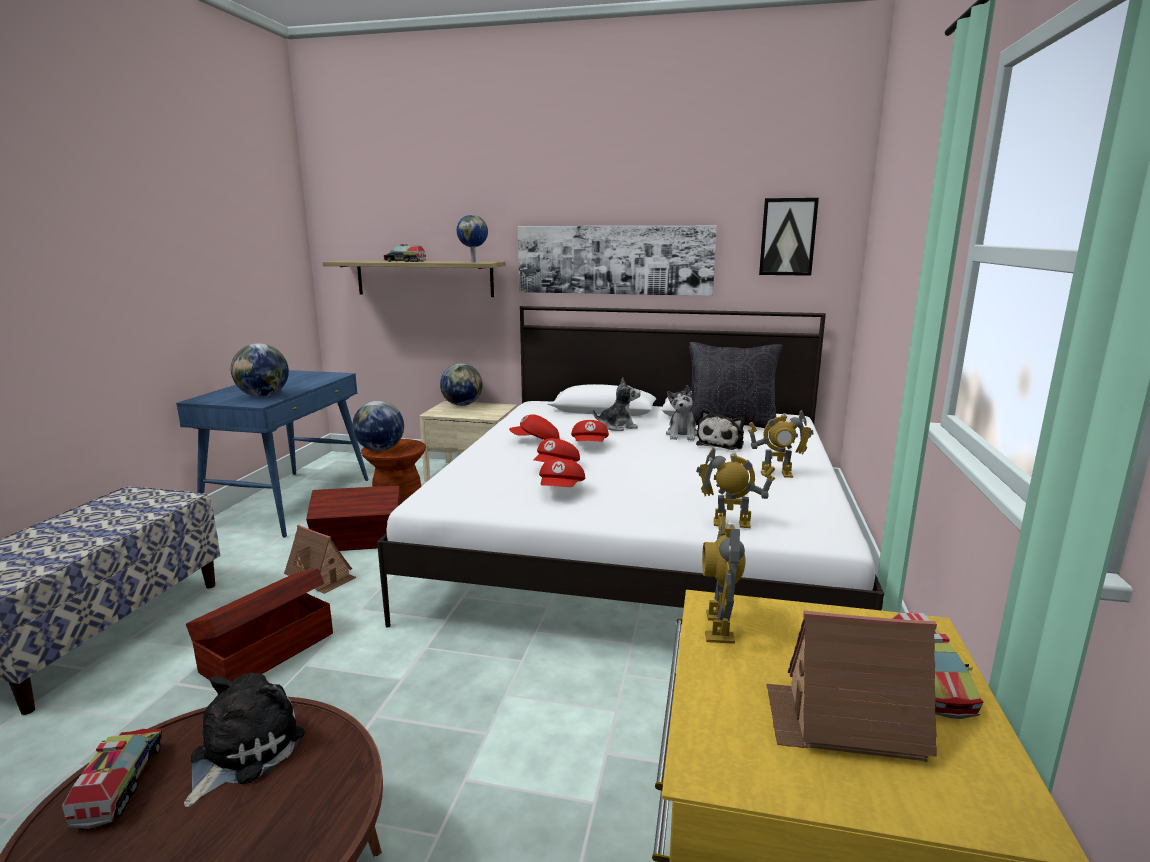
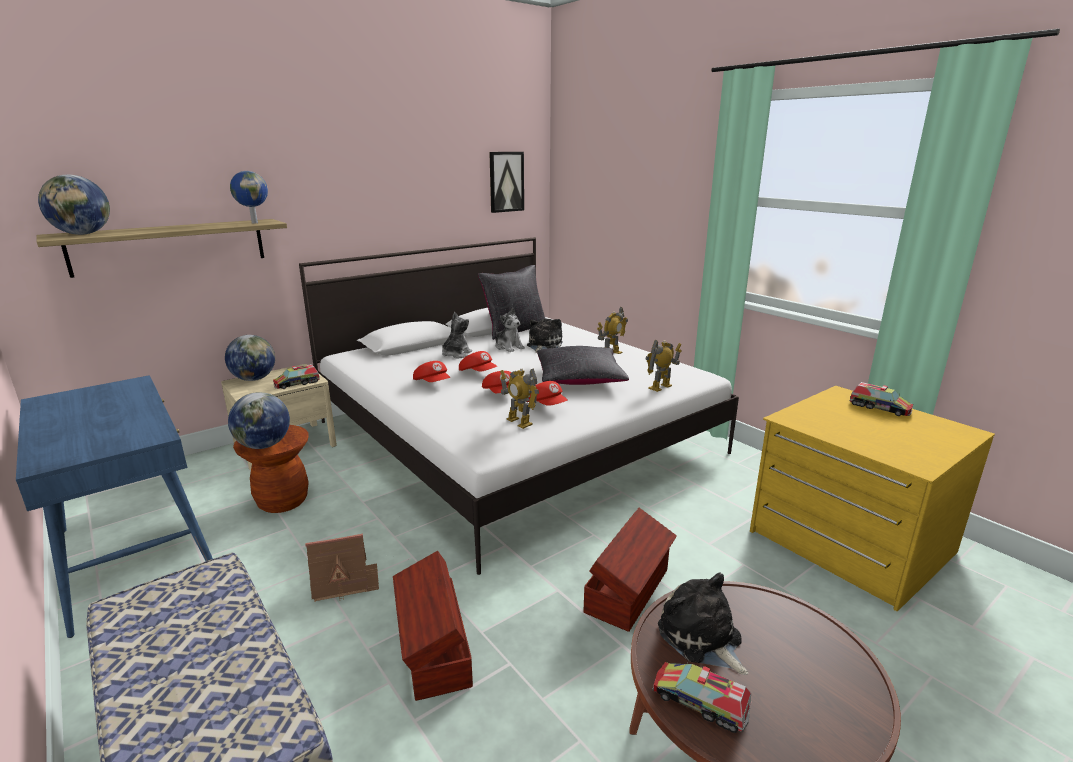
camera: 50 degrees left, 5 degrees up
(263, 396) = (127, 429): globe -> globe (83, 234)
(360, 542) = (312, 541): brown storage box -> brown storage box (629, 590)
(405, 261) = (161, 229): toy truck -> toy truck (297, 383)
(536, 441) = (433, 383): red cap -> red cap turned 75 degrees counterclockwise
(614, 260) = (382, 209): picture -> none
(667, 483) = (579, 379): none -> black pillow
(719, 627) = (809, 424): toy robot -> toy robot (519, 422)
(721, 443) = (543, 345): plush toy -> plush toy turned 135 degrees counterclockwise
(844, 721) = (900, 432): toy house -> none

